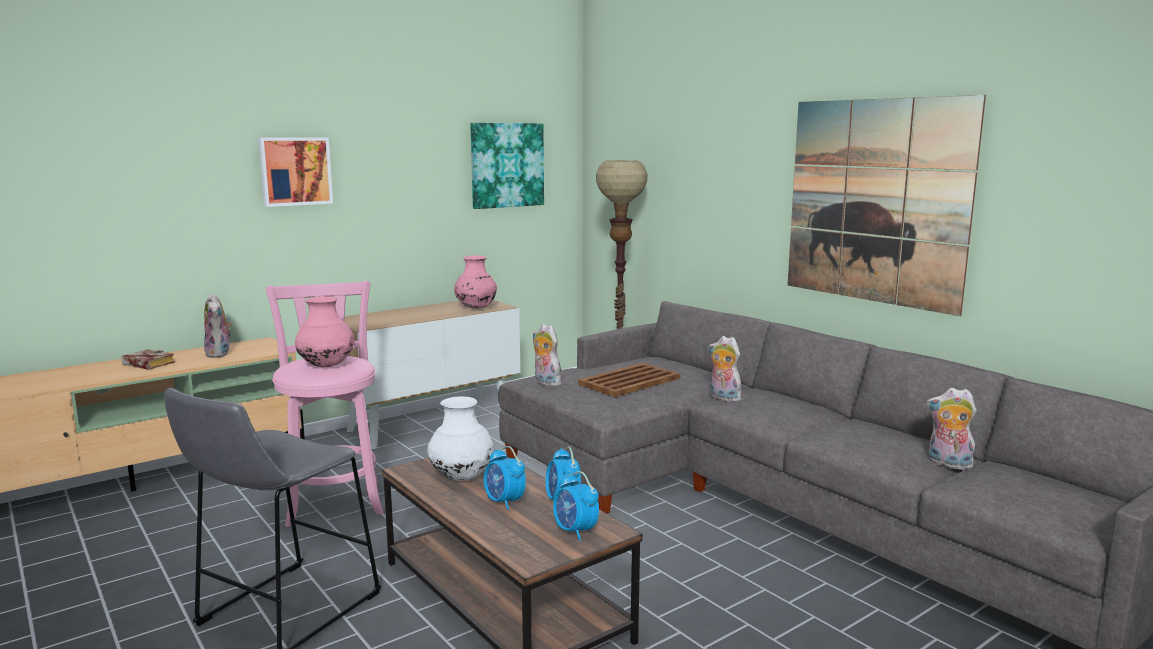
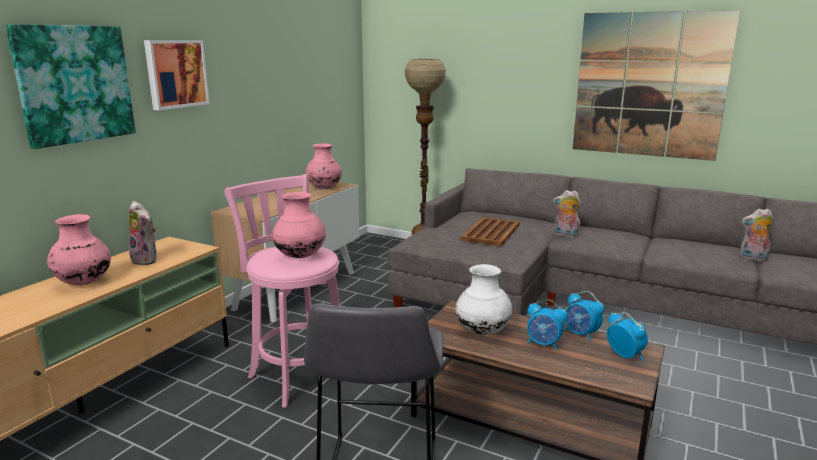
camera: 25 degrees left, 5 degrees up
(146, 364) = (83, 282): book -> pink vase
(506, 165) = (320, 64): picture -> picture (74, 84)
(545, 383) = (431, 243): plush toy -> none
(575, 531) = (625, 355): alarm clock -> alarm clock turned 150 degrees counterclockwise

